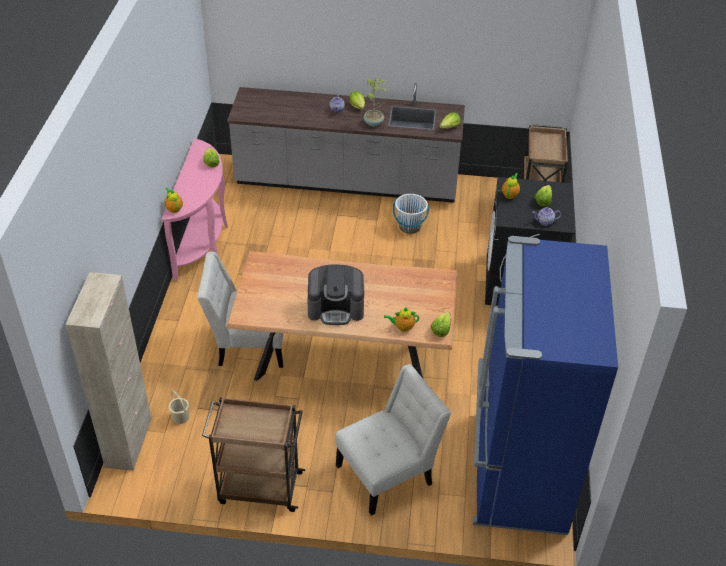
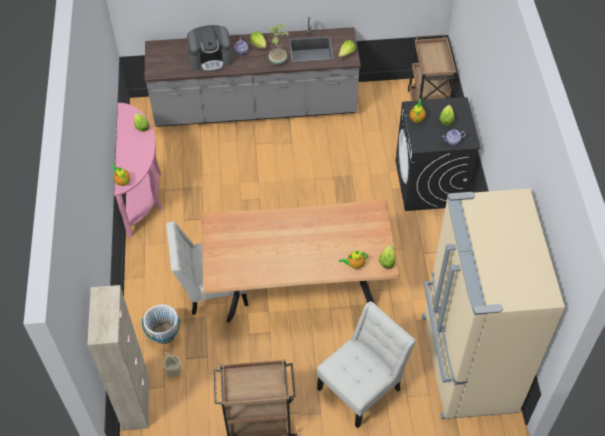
camera: 10 degrees left, 10 degrees up
(336, 308) = (293, 256): coffee machine -> coffee machine (211, 59)
(409, 227) = (322, 145): white bucket -> white bucket (164, 334)
(517, 471) = (466, 363): blue fridge -> beige fridge

